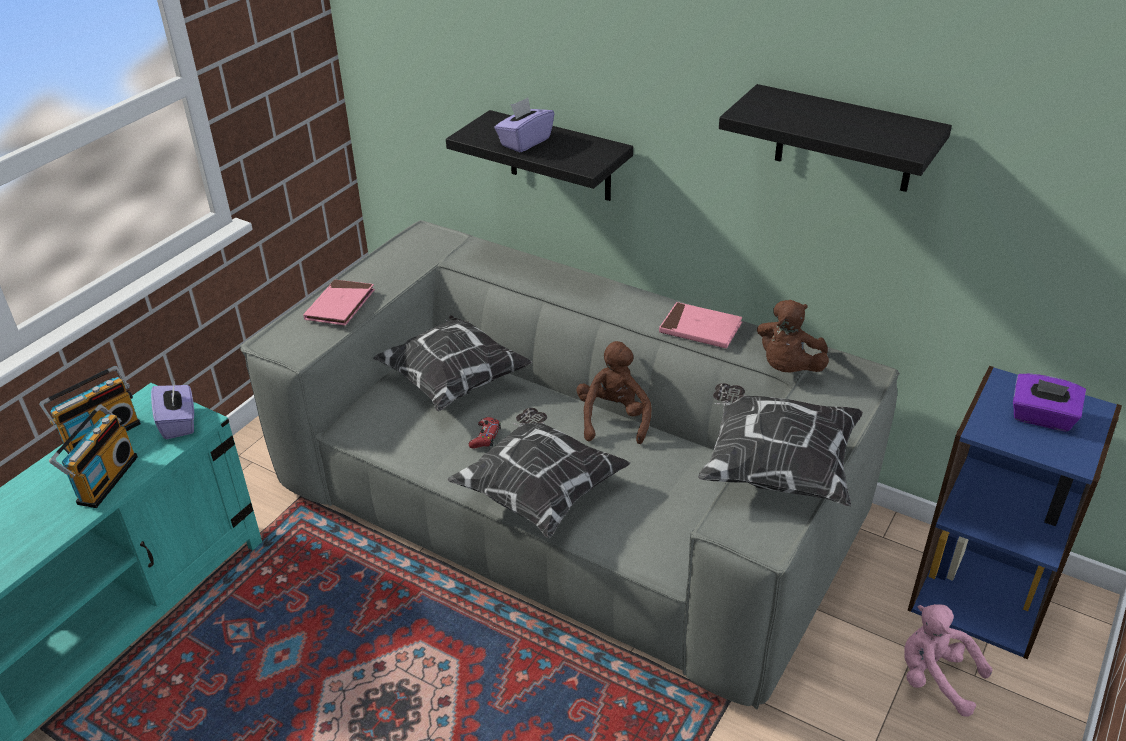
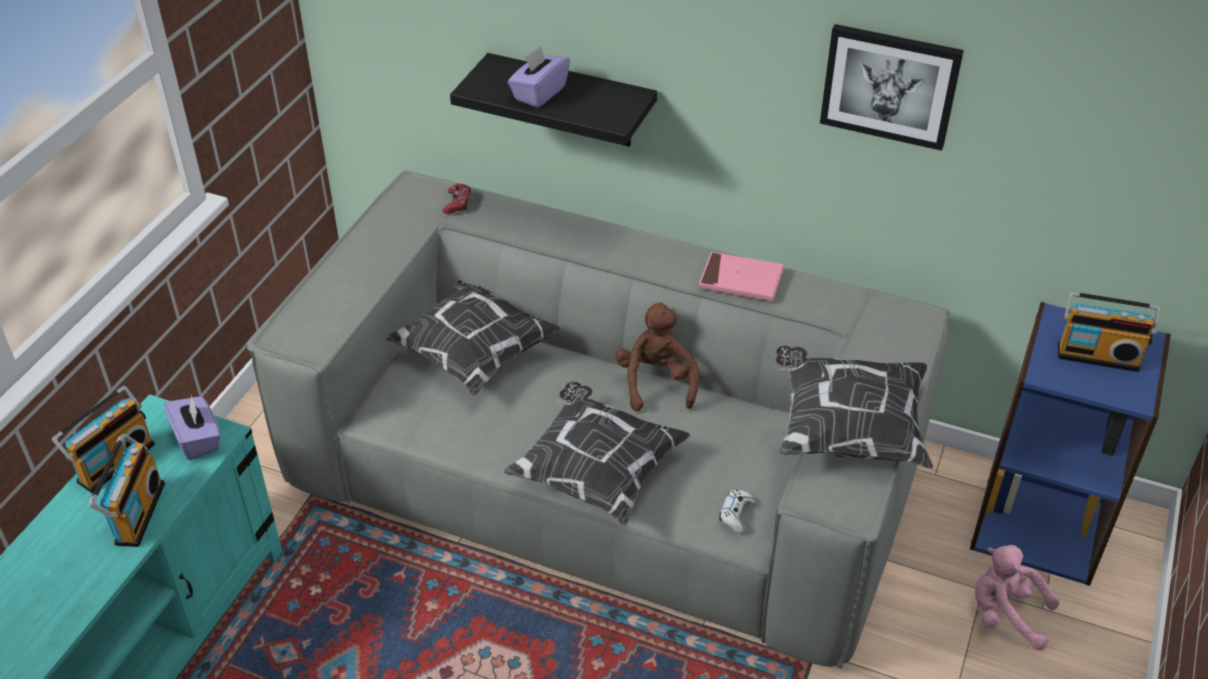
camera: 10 degrees left, 5 degrees up
(340, 306) = (345, 285): pink book -> none
(485, 437) = (525, 417): red game controller -> red game controller (457, 203)
(664, 542) = (736, 514): none -> white game controller
(788, 368) = (838, 318): brown plush toy -> none
(844, 139) = (890, 85): black shelf -> picture
(1041, 418) = (1098, 355): purple tissue box -> radio

